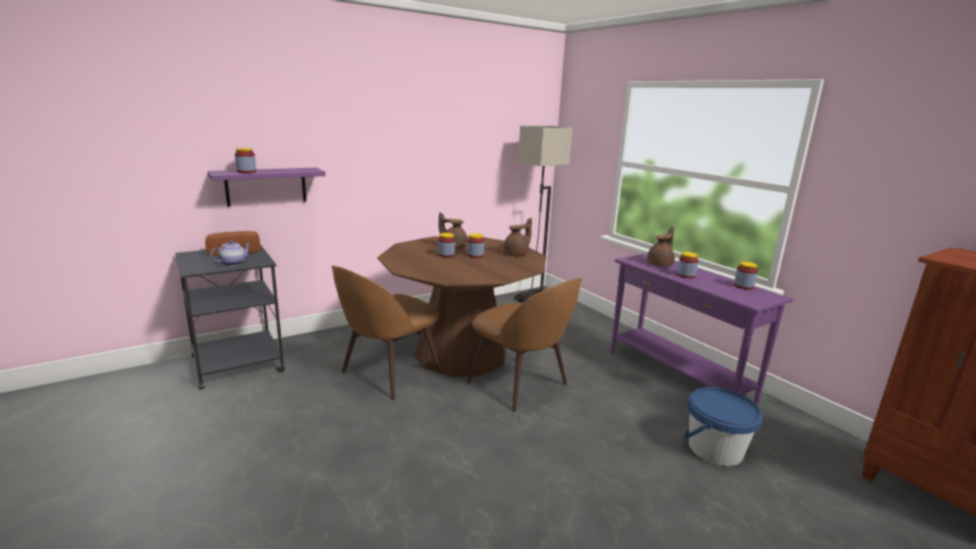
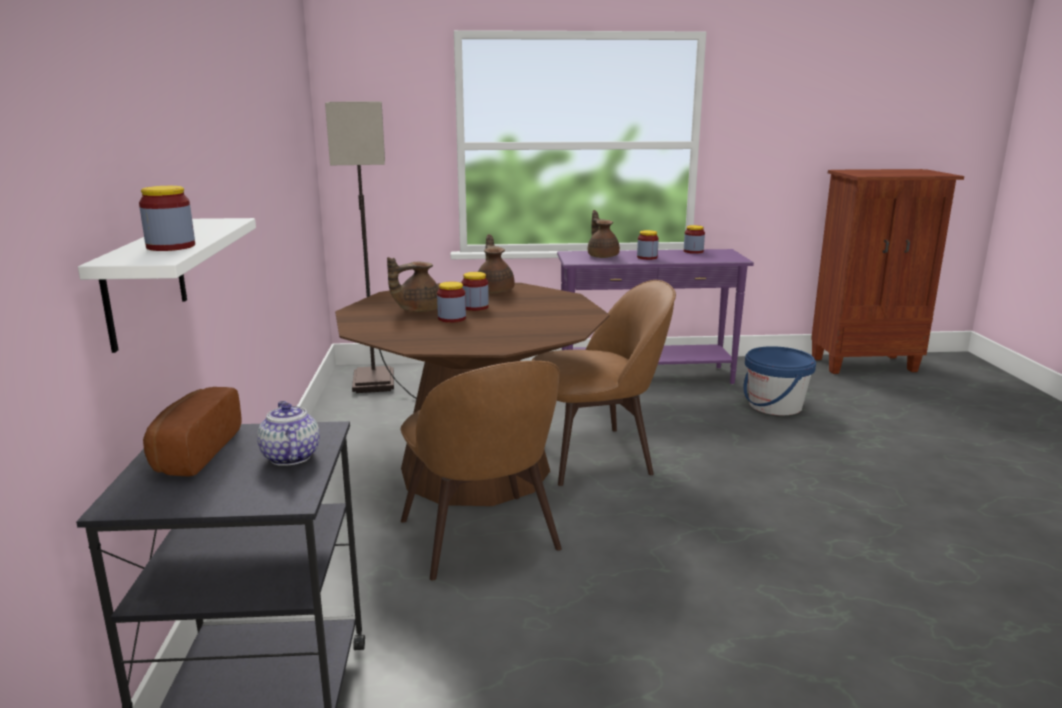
camera: 60 degrees left, 0 degrees up
(266, 186) = (145, 281): purple shelf -> white shelf

